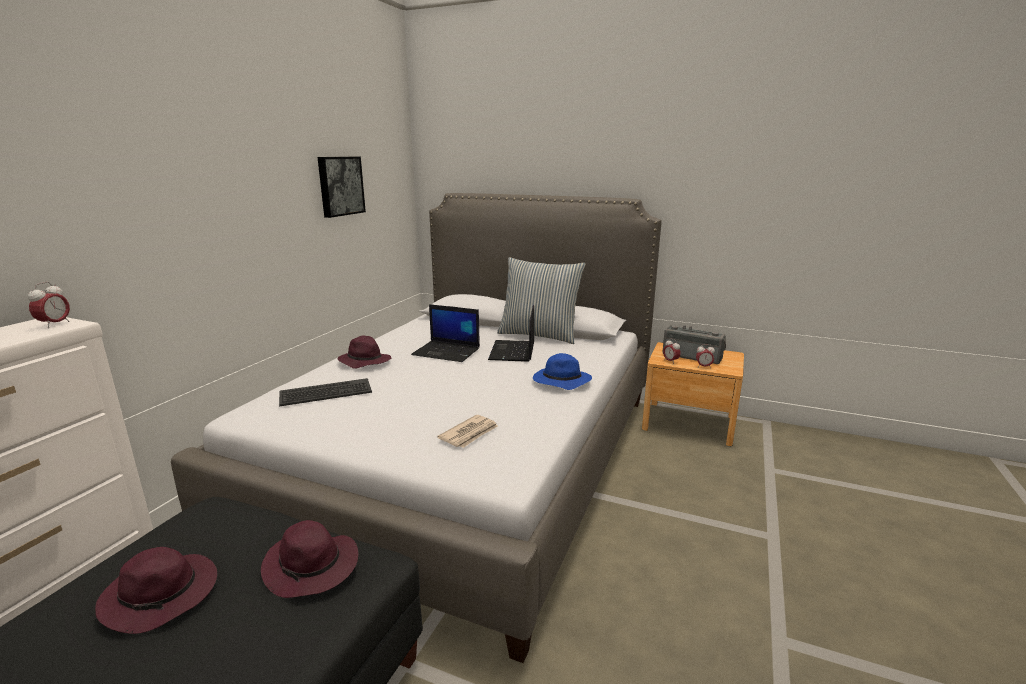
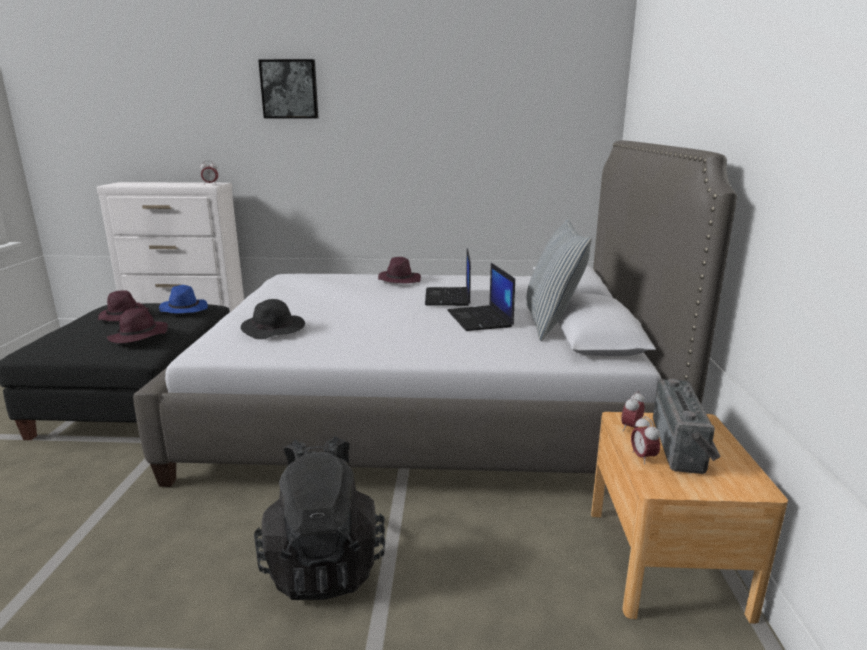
camera: 70 degrees right, 0 degrees up
(326, 393) = (325, 282): keyboard -> none
(340, 186) = (487, 125): picture -> picture (289, 89)
(470, 434) = (274, 330): newspaper -> black hat
(513, 351) = (480, 319): laptop -> laptop turned 90 degrees counterclockwise
(560, 382) = (411, 347): blue hat -> blue hat (183, 310)
(679, 545) = (324, 564): none -> black backpack

